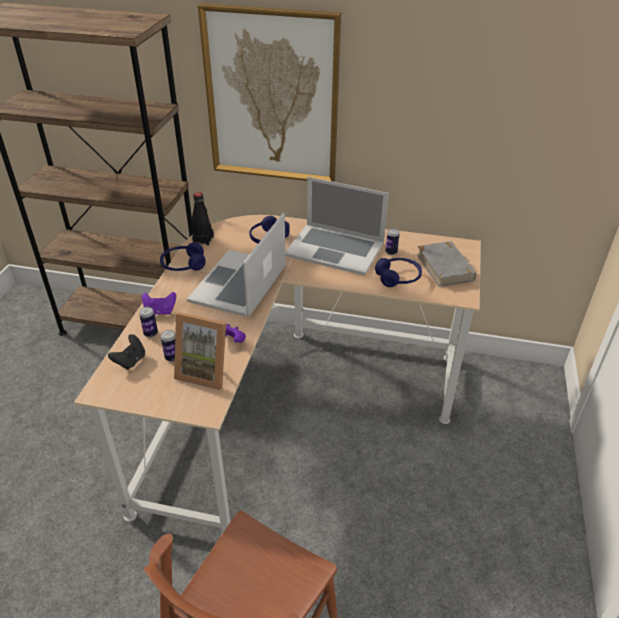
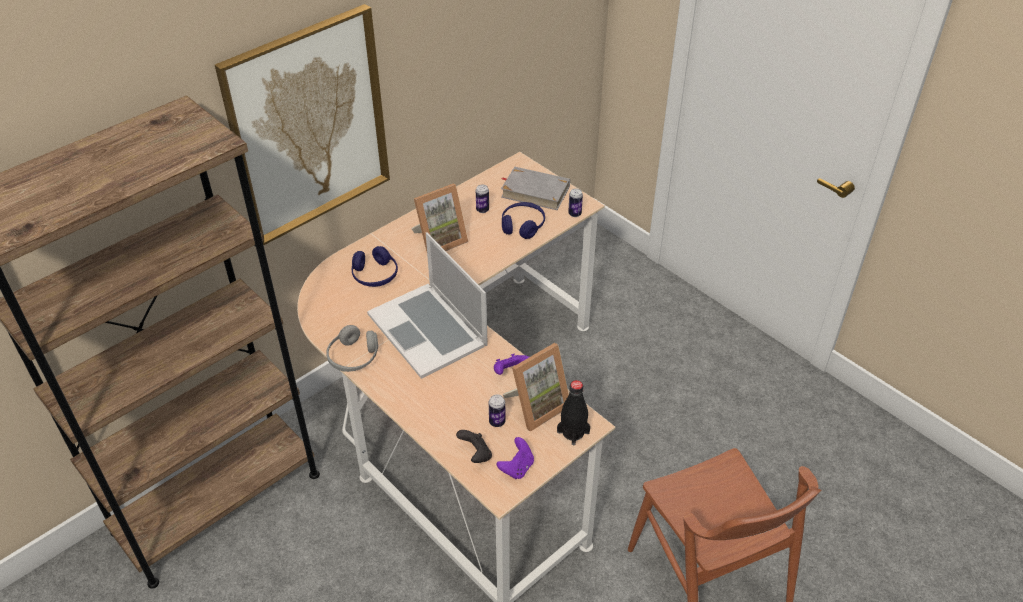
camera: 55 degrees left, 5 degrees up
(150, 333) = (446, 424): can -> can (574, 214)
(160, 311) = (417, 404): purple game controller -> purple game controller (517, 468)
(183, 265) = (353, 357): blue headphones -> grey headphones
(203, 240) = (323, 323): black bottle -> black bottle (573, 432)
(335, 249) = (439, 240): laptop -> picture frame

